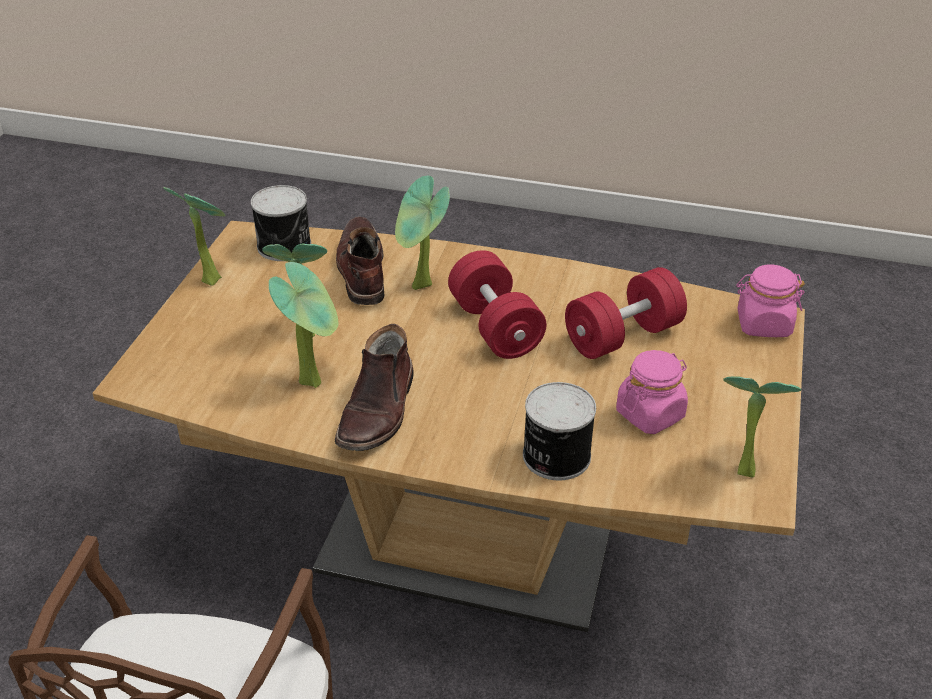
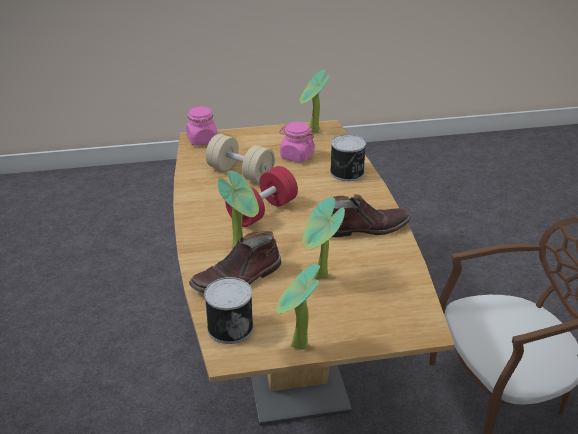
camera: 115 degrees left, 5 degrees down
(314, 380) = (360, 257): potted plant -> none
(623, 336) = (240, 173): red dumbbell -> beige dumbbell

